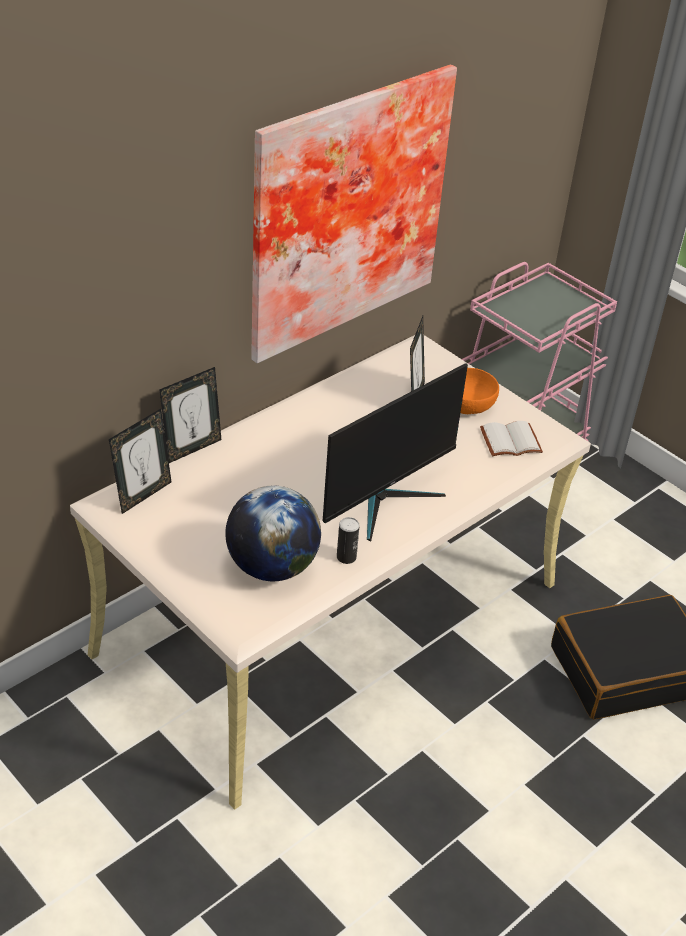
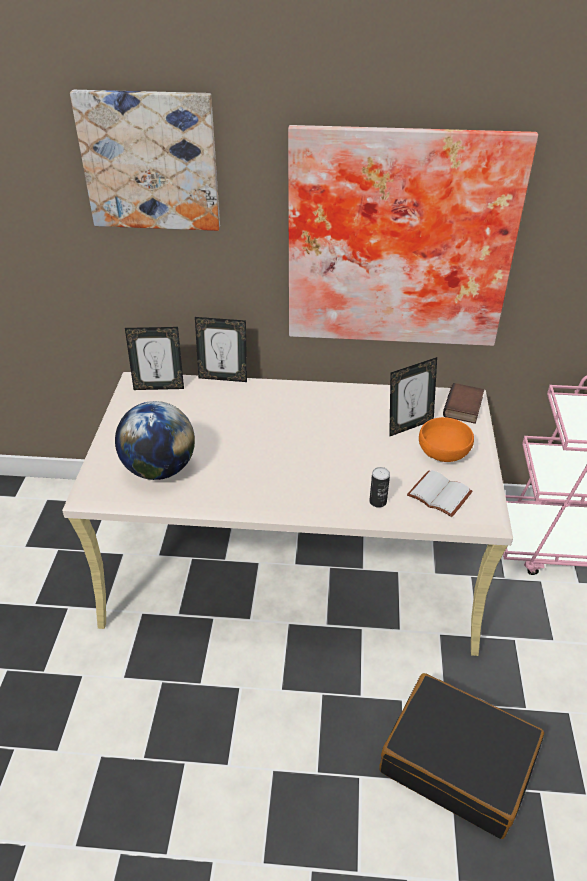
camera: 50 degrees right, 0 degrees up
(107, 223) = (150, 161): none -> picture
(346, 557) = (209, 493): can -> can (378, 501)
(386, 500) = (288, 476): monitor -> none
(432, 357) = (464, 408): none -> book

